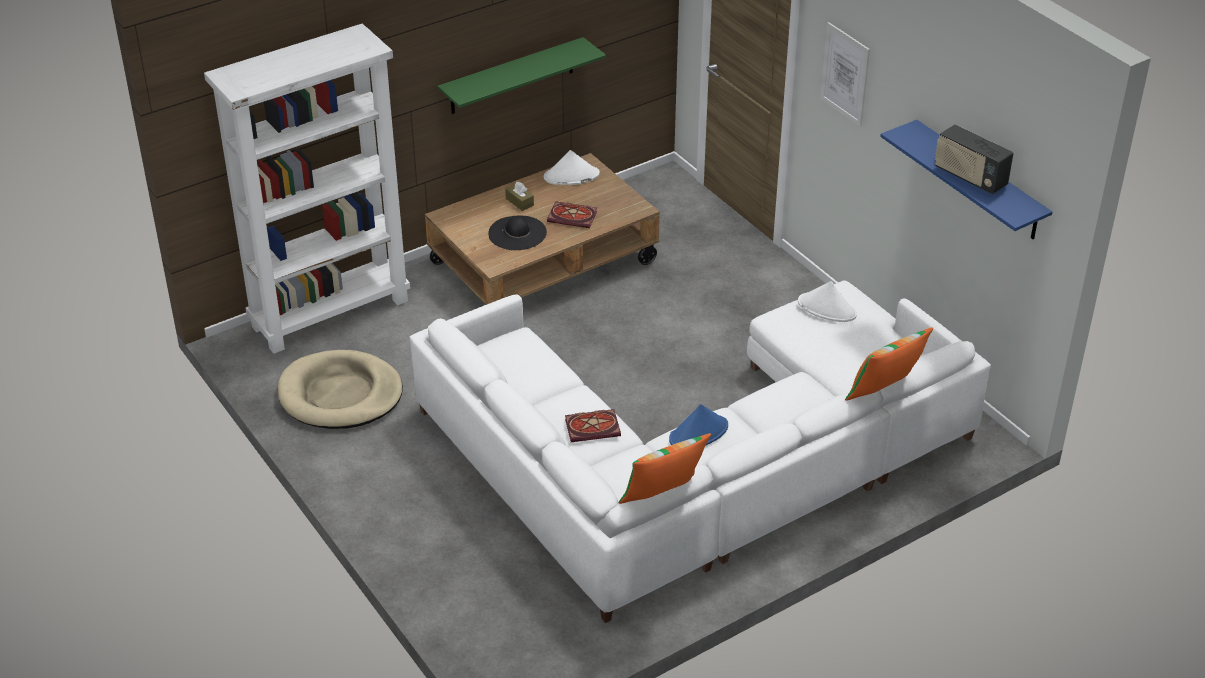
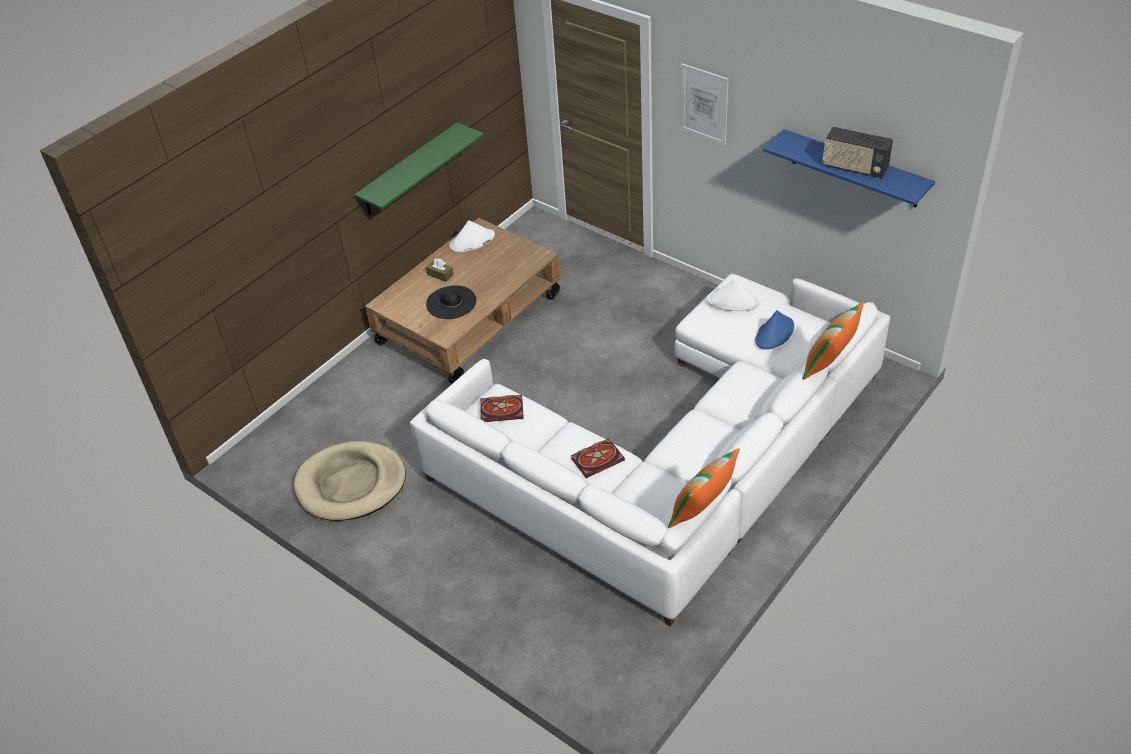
camera: 15 degrees left, 5 degrees up
(331, 312) = (310, 411): white bookcase -> none
(573, 216) = (491, 276): book -> book (503, 409)
(699, 433) = (686, 439): blue hat -> blue hat (774, 333)

